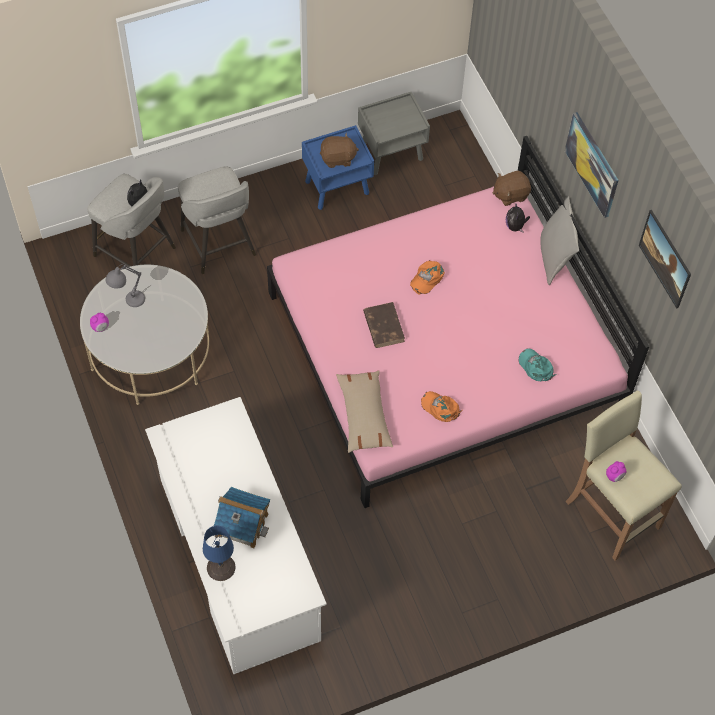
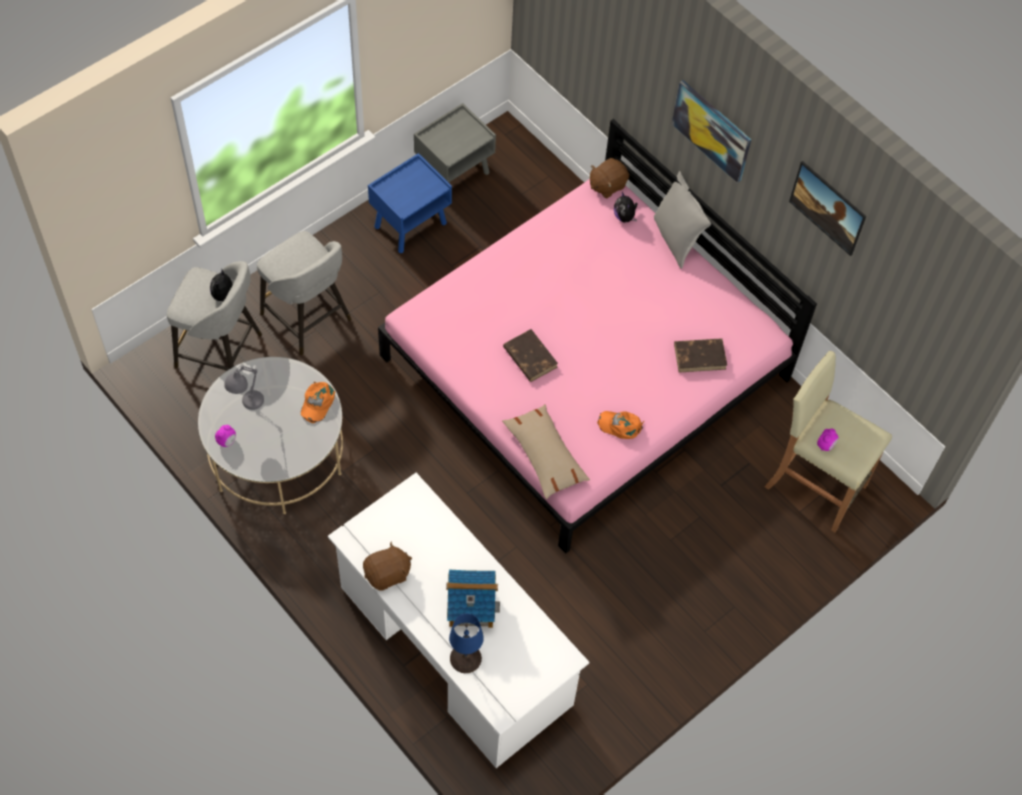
camera: 20 degrees left, 0 degrees up
(338, 158) = (412, 193): brown plush toy -> brown plush toy (387, 574)
(427, 278) = (555, 295): orange cap -> orange cap (317, 403)
(536, 367) = (700, 356): turquoise cap -> brown book

